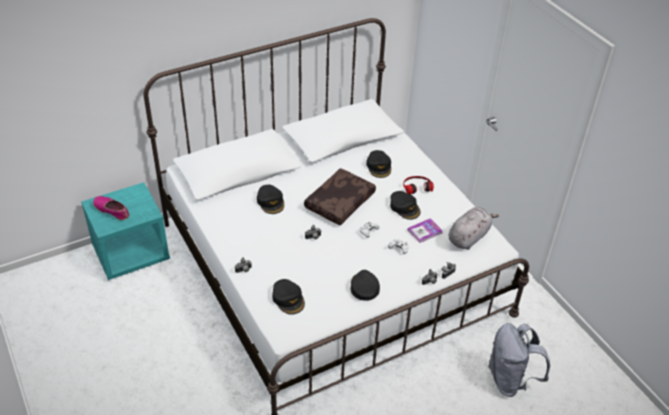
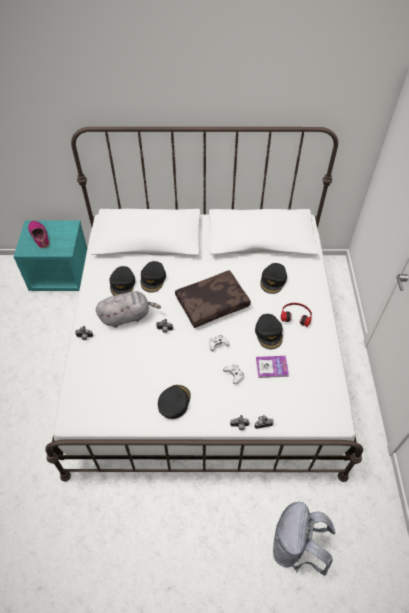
camera: 30 degrees right, 10 degrees up
(288, 299) = (100, 383): black cap -> black cap (122, 284)
(469, 237) = (312, 393): grey plush toy -> grey plush toy (127, 316)

